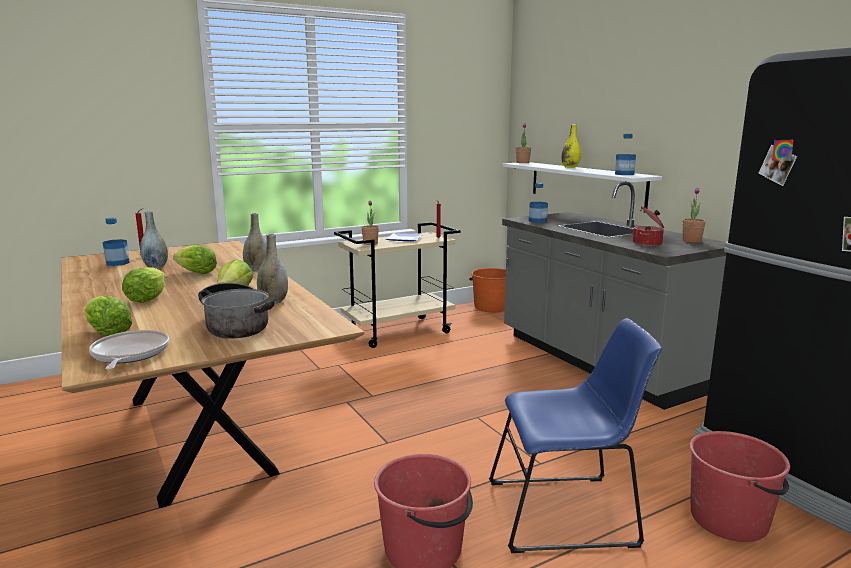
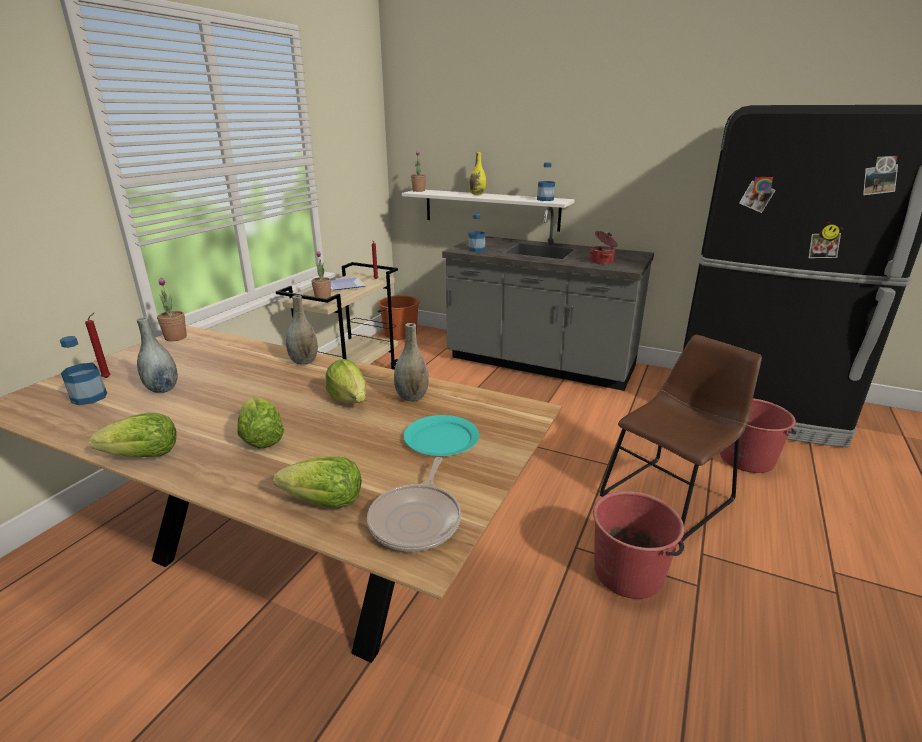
camera: 35 degrees left, 10 degrees up
(129, 354) = (417, 520): frying pan -> frying pan turned 120 degrees counterclockwise
(196, 273) = (240, 384): lettuce -> lettuce (144, 456)
(236, 325) = (441, 439): cooking pot -> turquoise plate
(567, 512) = (670, 496): blue chair -> brown chair
(691, 241) = (620, 254): potted plant -> potted plant (176, 337)

